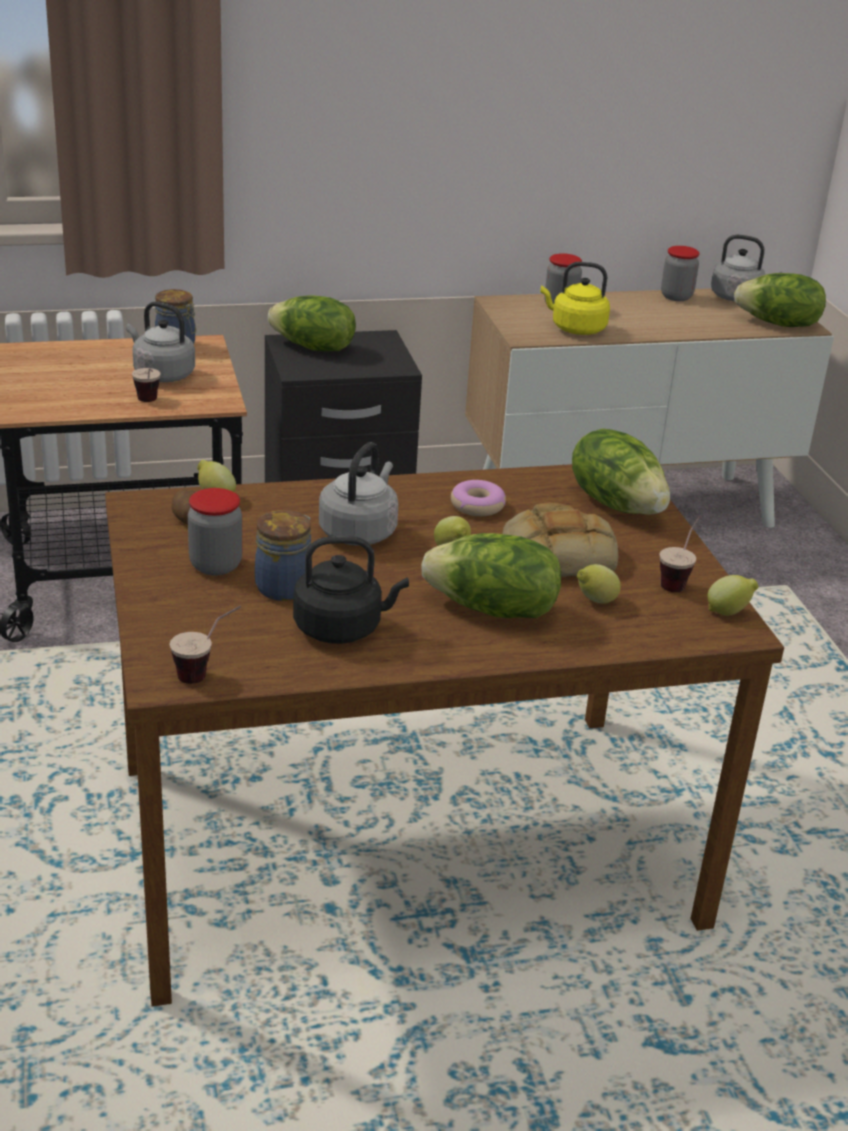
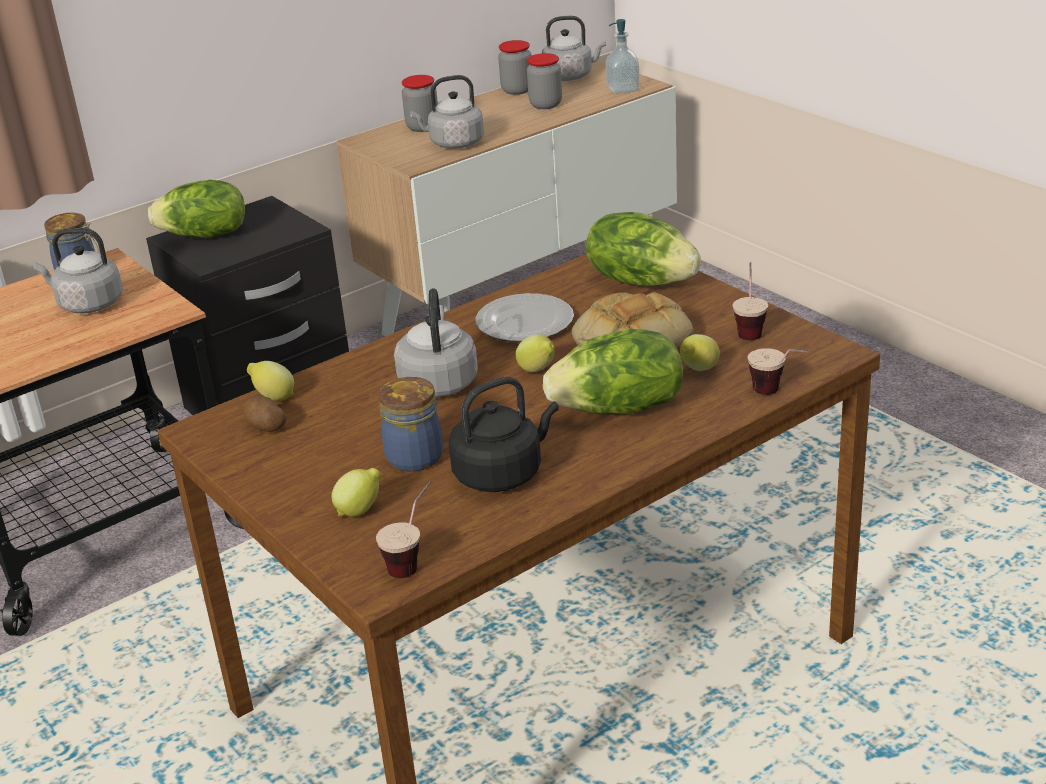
camera: 20 degrees left, 0 degrees up
(149, 403) = (99, 336): cup -> cup (778, 394)
(215, 565) = (331, 459): jar -> jar (545, 104)
(477, 506) = (524, 323): donut -> plate
(575, 329) = (453, 143): yellow kettle -> grey kettle
(728, 612) = (813, 341): lemon -> lemon (360, 510)
(778, 324) = (623, 89): lettuce -> soap dispenser

